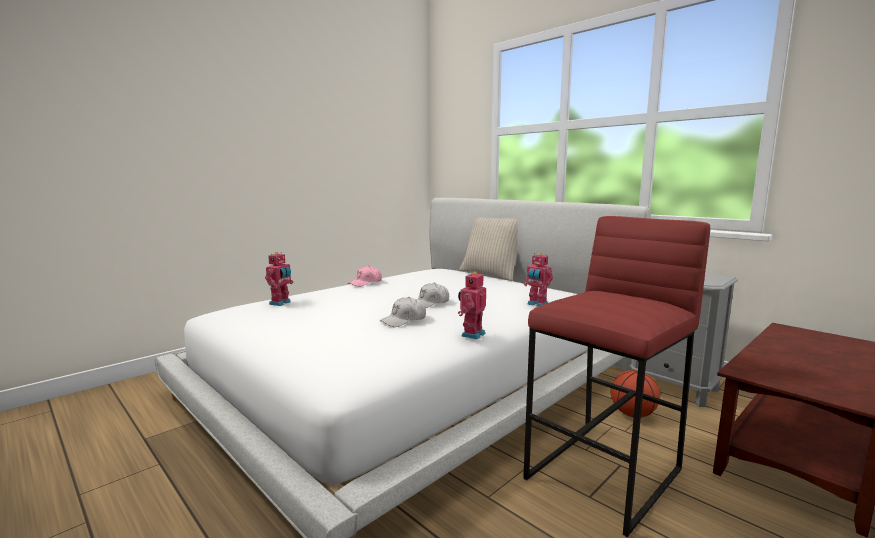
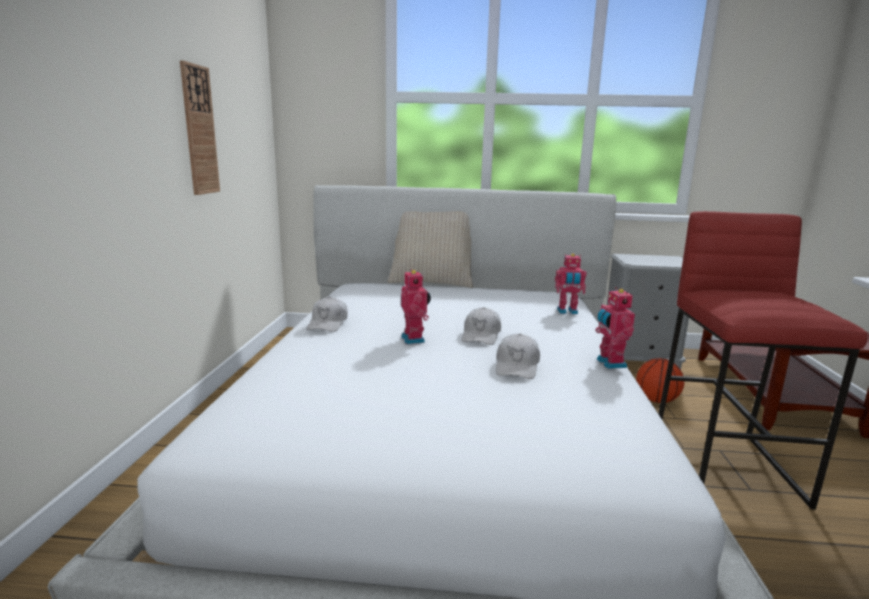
camera: 40 degrees left, 5 degrees up
(281, 303) = (293, 388): toy robot -> toy robot (414, 339)
(346, 162) = (199, 130): none -> wall clock
(365, 283) = (328, 323): pink cap -> white cap

